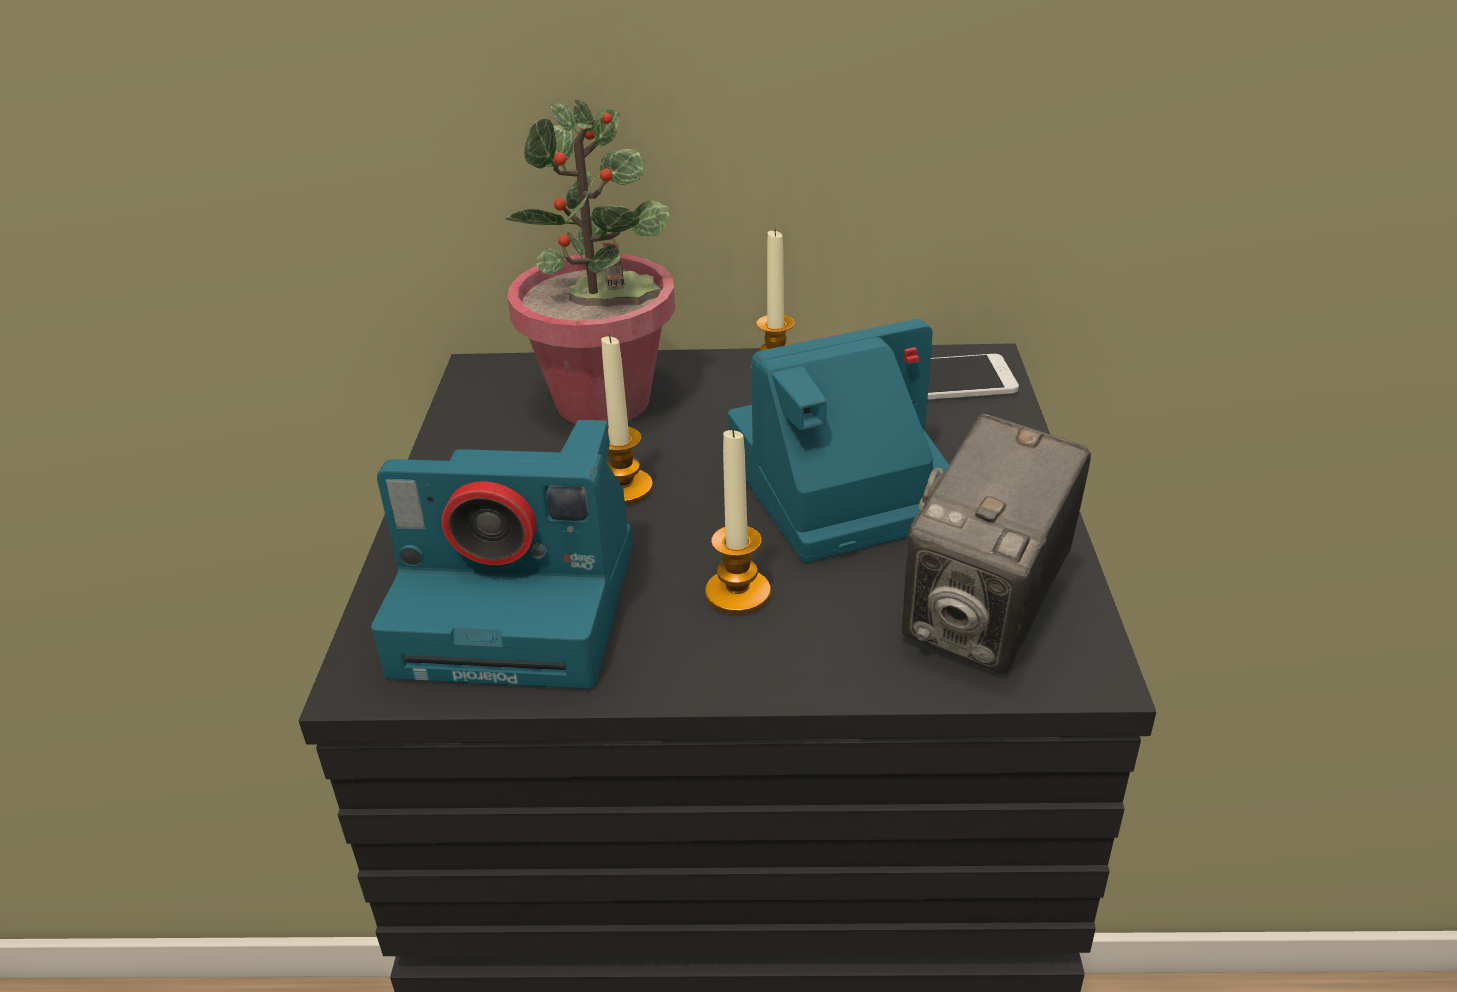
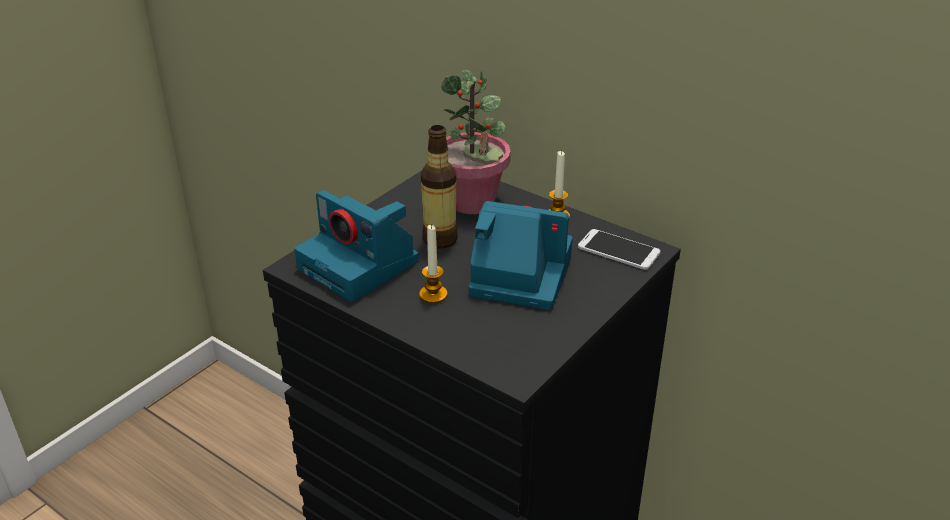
camera: 35 degrees right, 0 degrees up
(623, 488) = (440, 240): candle -> bottle
(985, 619) = (506, 344): camera -> none

